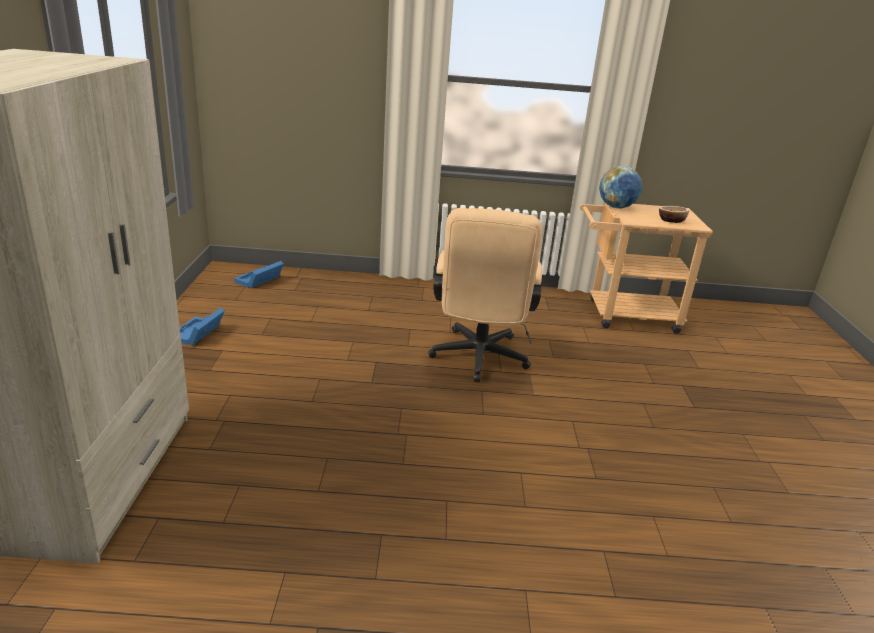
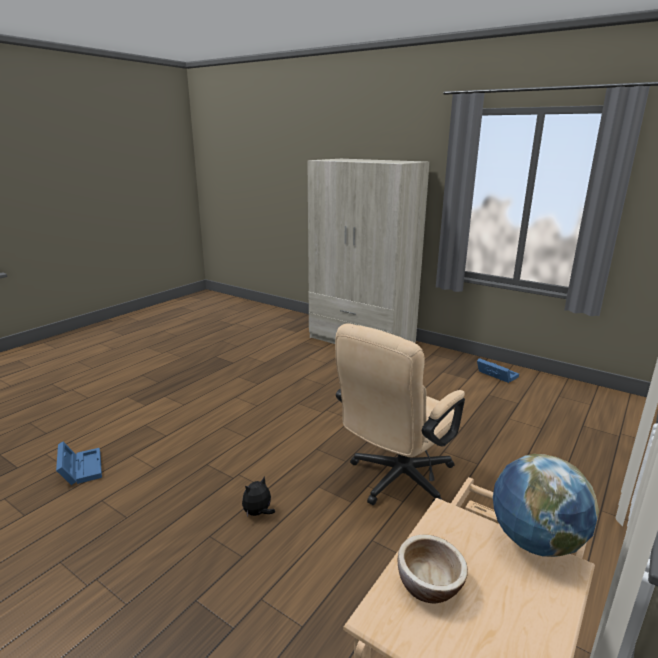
camera: 125 degrees right, 5 degrees down
(259, 281) = (606, 413): blue storage box -> blue storage box (81, 468)
(478, 360) = (395, 481): beige office chair -> beige office chair turned 90 degrees counterclockwise
(602, 413) = (258, 513): none -> plush toy

